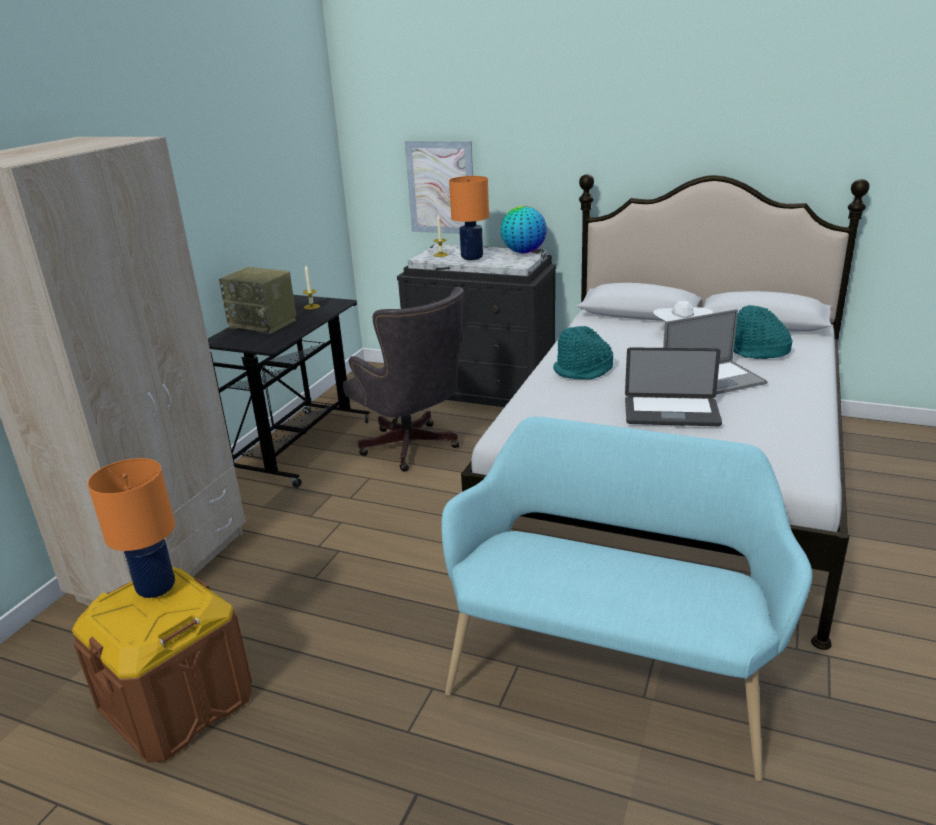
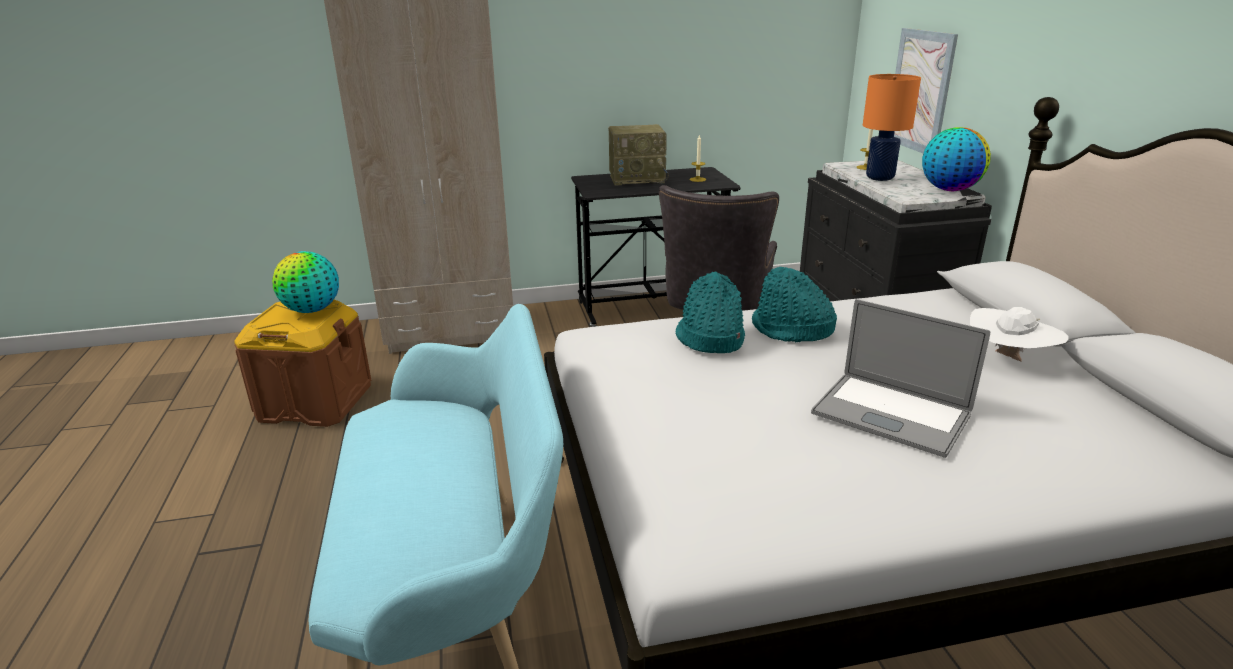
camera: 55 degrees right, 0 degrees up
(157, 590) = (312, 310): orange table lamp -> globe
(264, 324) = (638, 179): radio -> radio turned 90 degrees counterclockwise
(671, 413) = (747, 407): laptop -> none
(757, 351) = (1055, 427): turquoise hat -> turquoise hat (709, 338)

